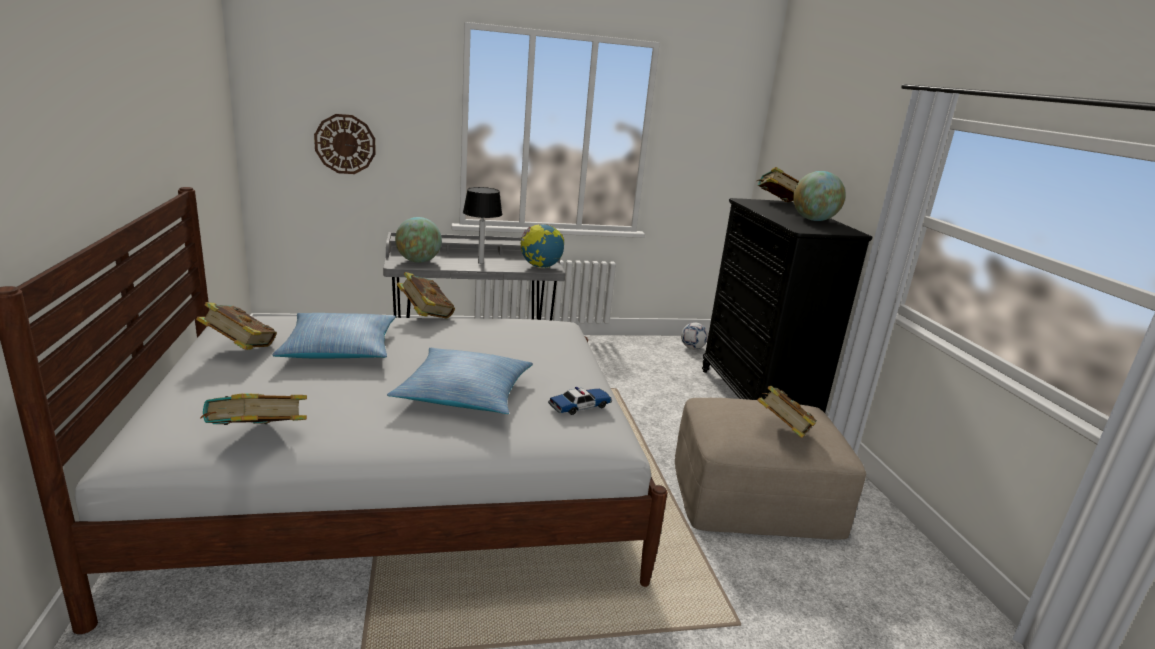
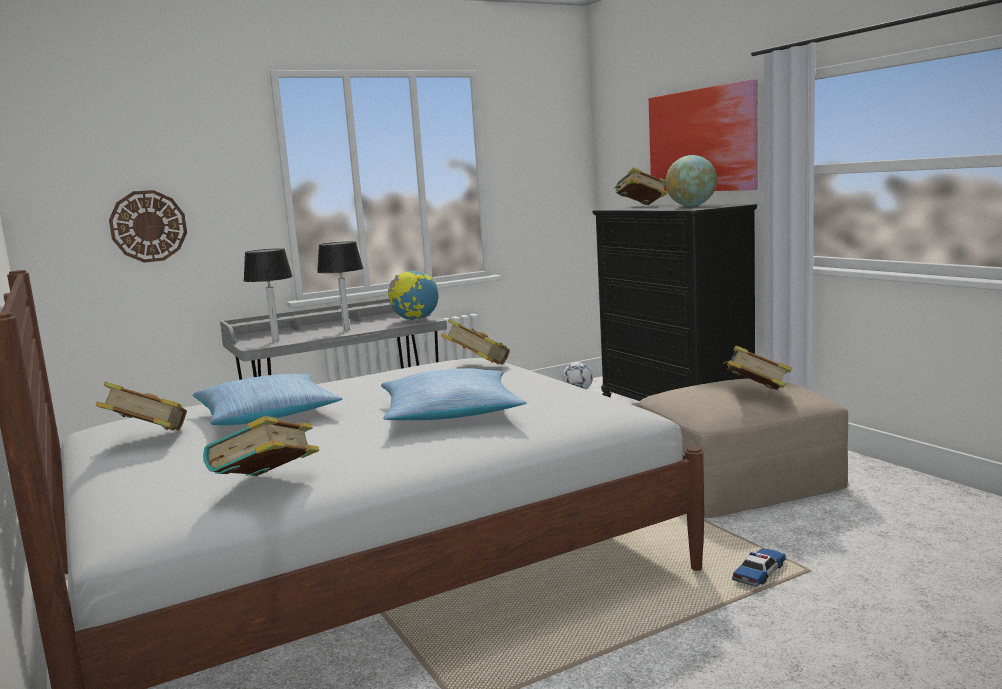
camera: 15 degrees left, 10 degrees down
(418, 261) = (275, 340): globe -> table lamp
(425, 316) = (329, 379): book -> book (477, 367)
(580, 406) = (576, 396): toy car -> toy car (759, 574)
(846, 156) = (702, 140): none -> picture

